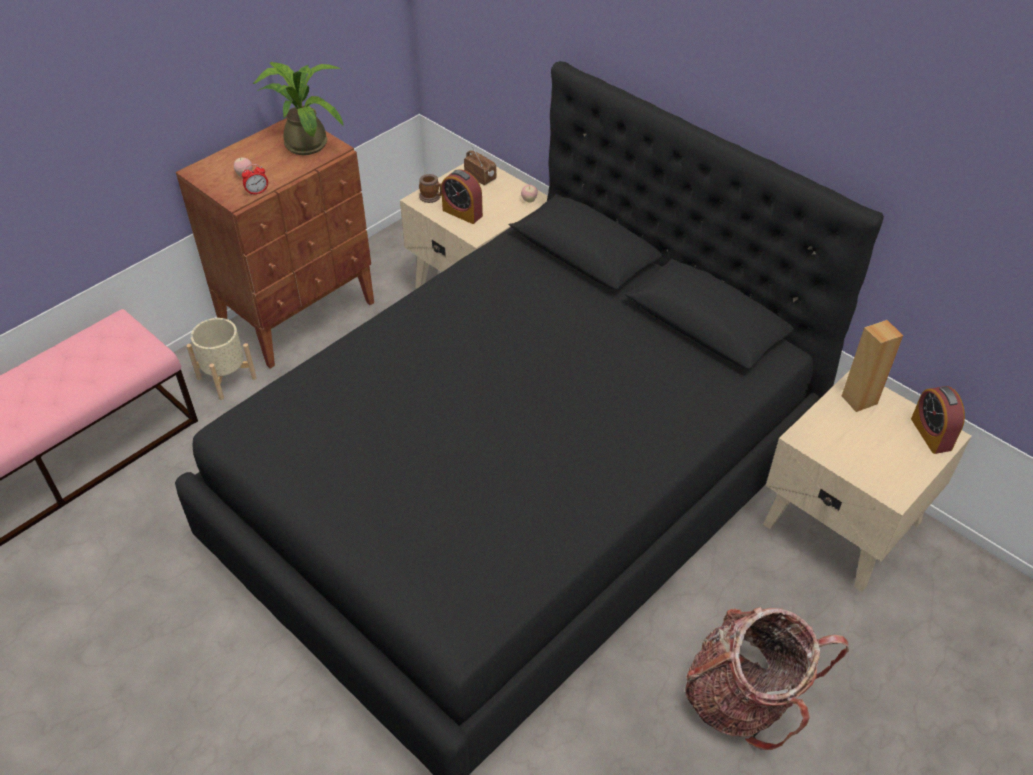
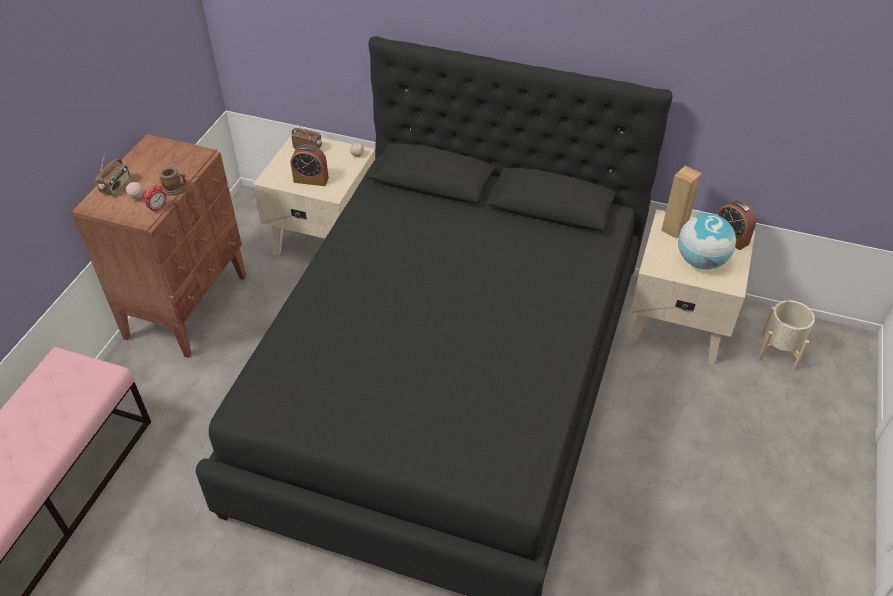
camera: 25 degrees left, 0 degrees up
(226, 378) = (155, 378): beige planter -> beige planter (778, 351)
(232, 159) = (116, 187): none -> radio
(305, 142) = (171, 155): potted plant -> none
(432, 197) = (278, 174): mug -> mug (175, 189)
(745, 699) = (683, 466): backpack -> none
(870, 450) = (700, 261): none -> globe

